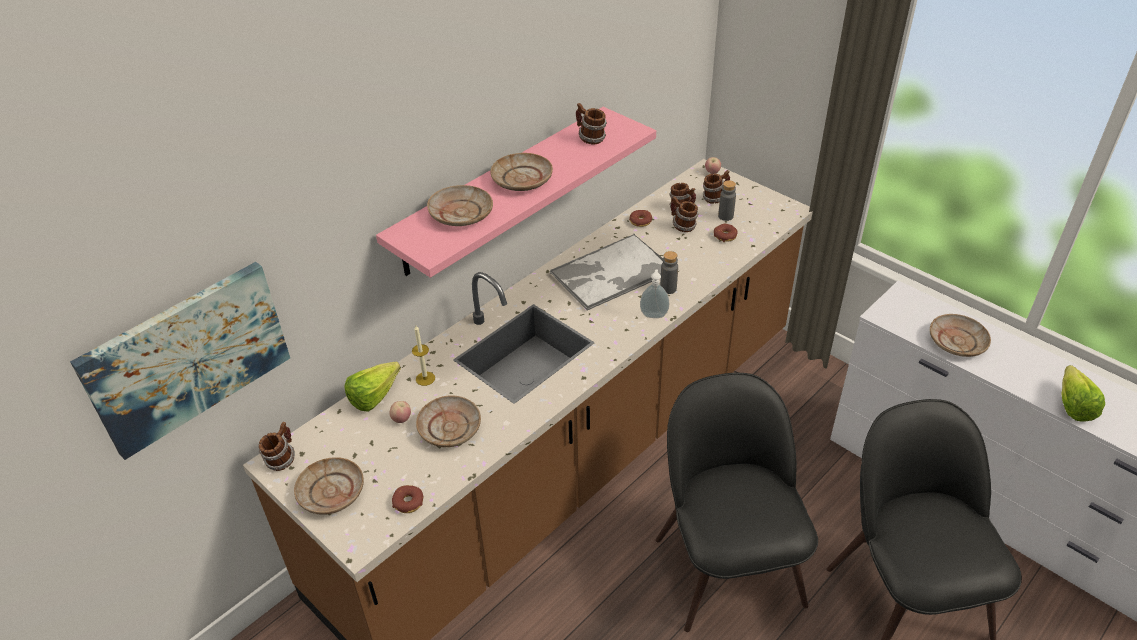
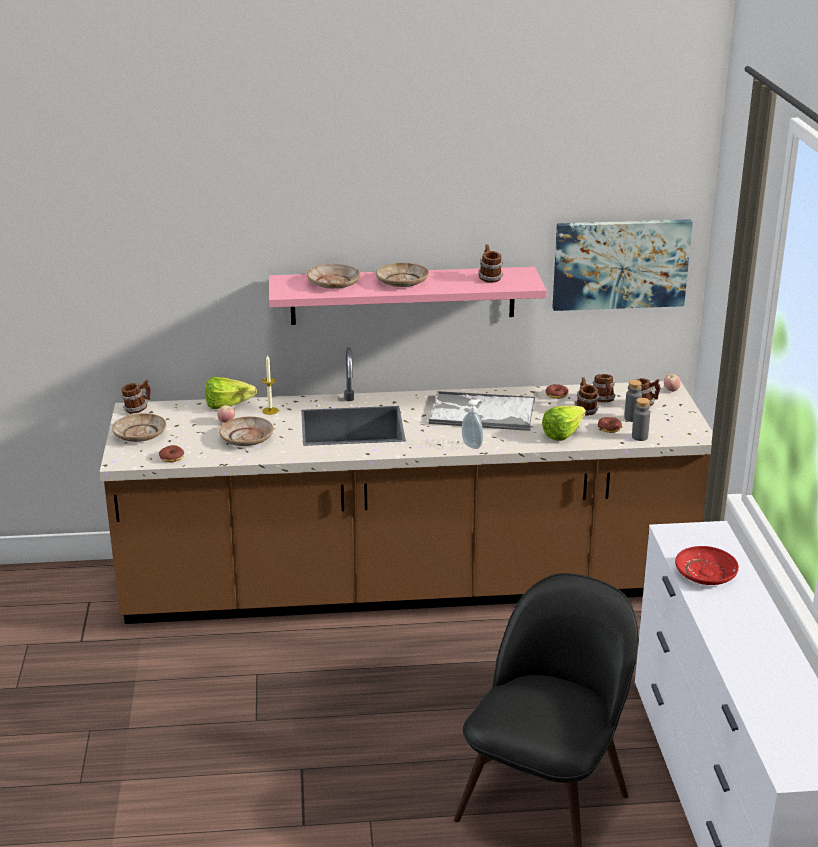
camera: 40 degrees right, 15 degrees down
(188, 357) = (99, 293): picture -> picture (620, 264)
(668, 288) = (508, 437): grey bottle -> grey bottle (639, 437)
(727, 565) = (430, 704): black chair -> none
(957, 341) = (706, 573): beige plate -> red plate
(1072, 402) = (739, 649): lettuce -> lettuce (566, 433)

